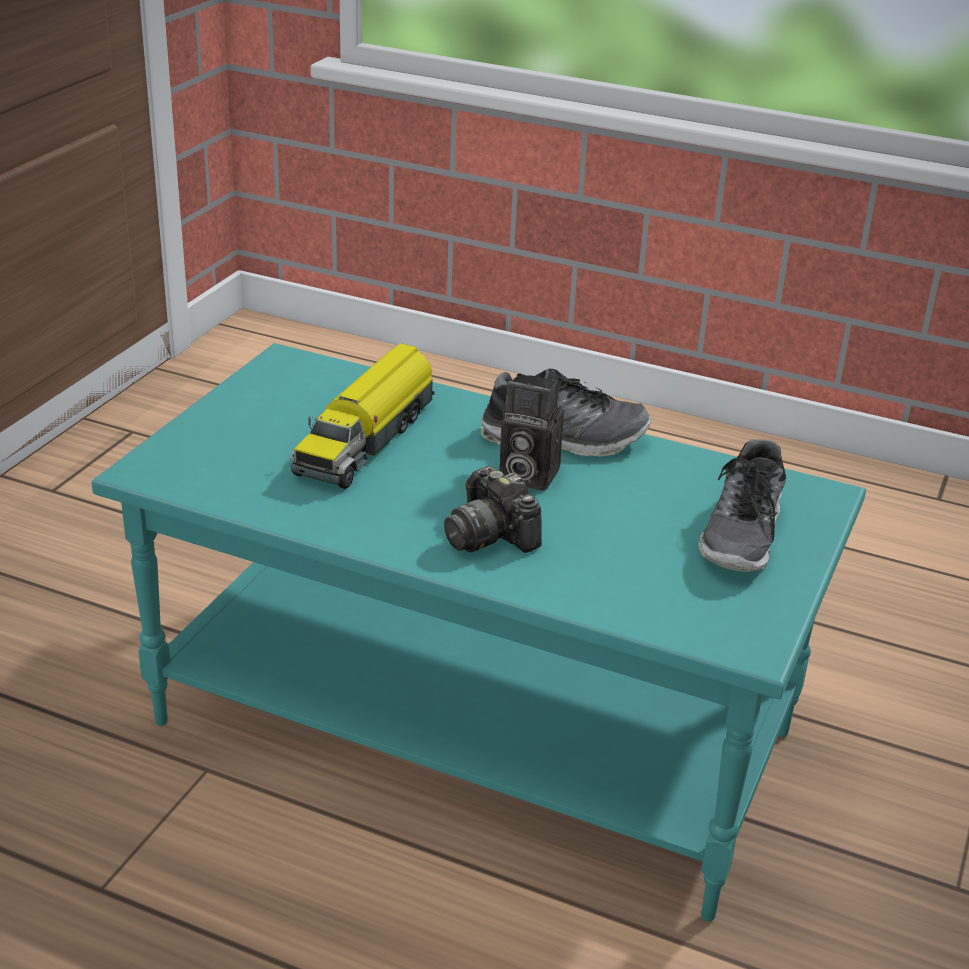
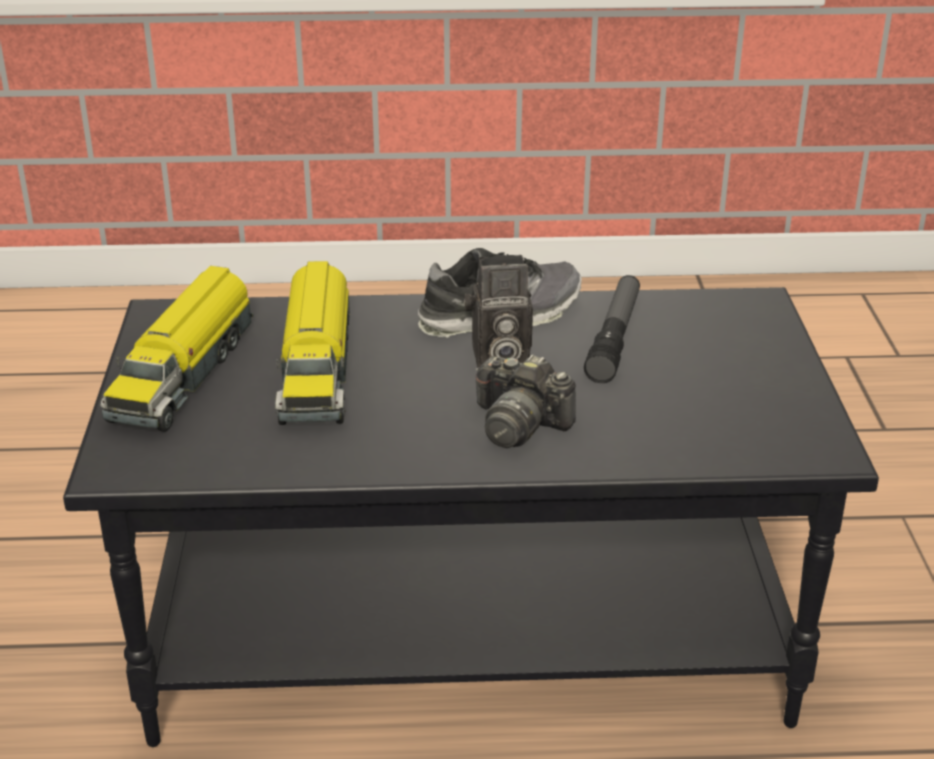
camera: 25 degrees left, 0 degrees up
(261, 412) = (184, 373): none -> toy truck
(478, 726) = (470, 629): turquoise coffee table -> black coffee table
(649, 487) = (614, 338): none -> flashlight
(743, 535) = (730, 356): shoe -> none

